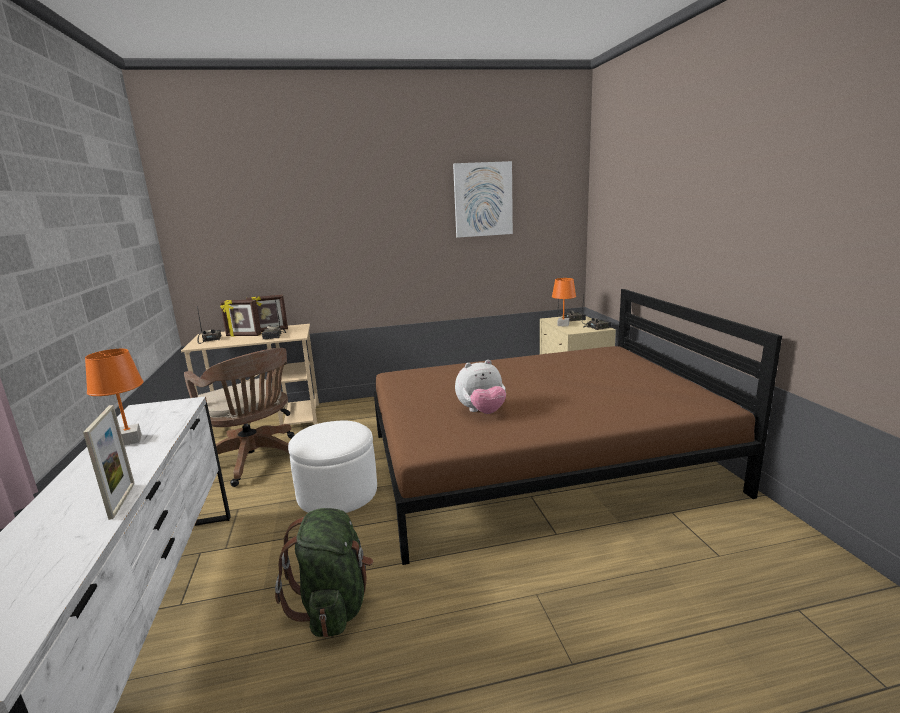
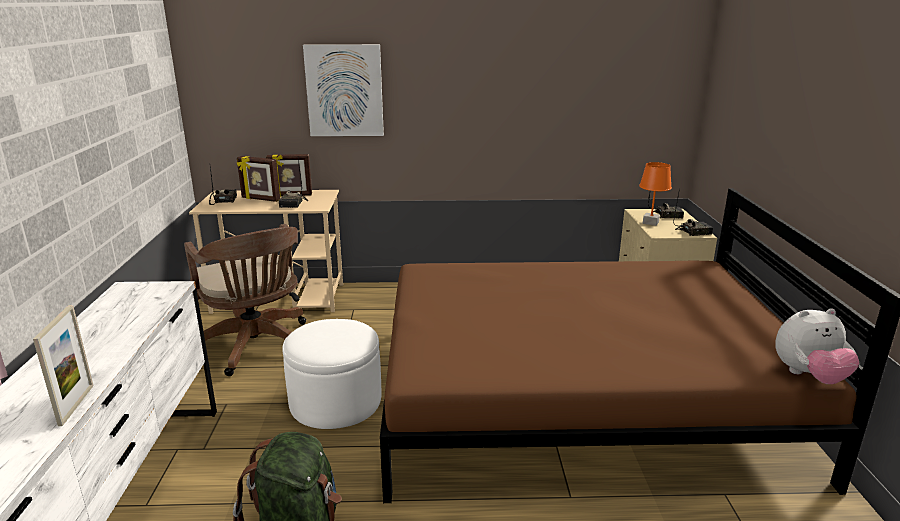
camera: 10 degrees right, 5 degrees up
(130, 440) = (104, 329): orange table lamp -> none
(482, 412) = (505, 336): plush toy -> plush toy (809, 376)
(483, 199) = (565, 52): picture -> picture (344, 90)

